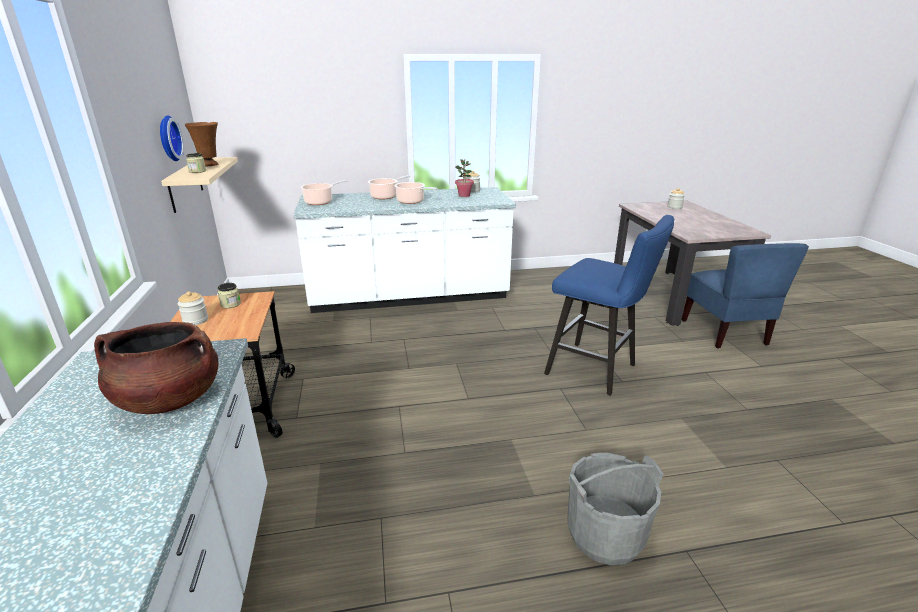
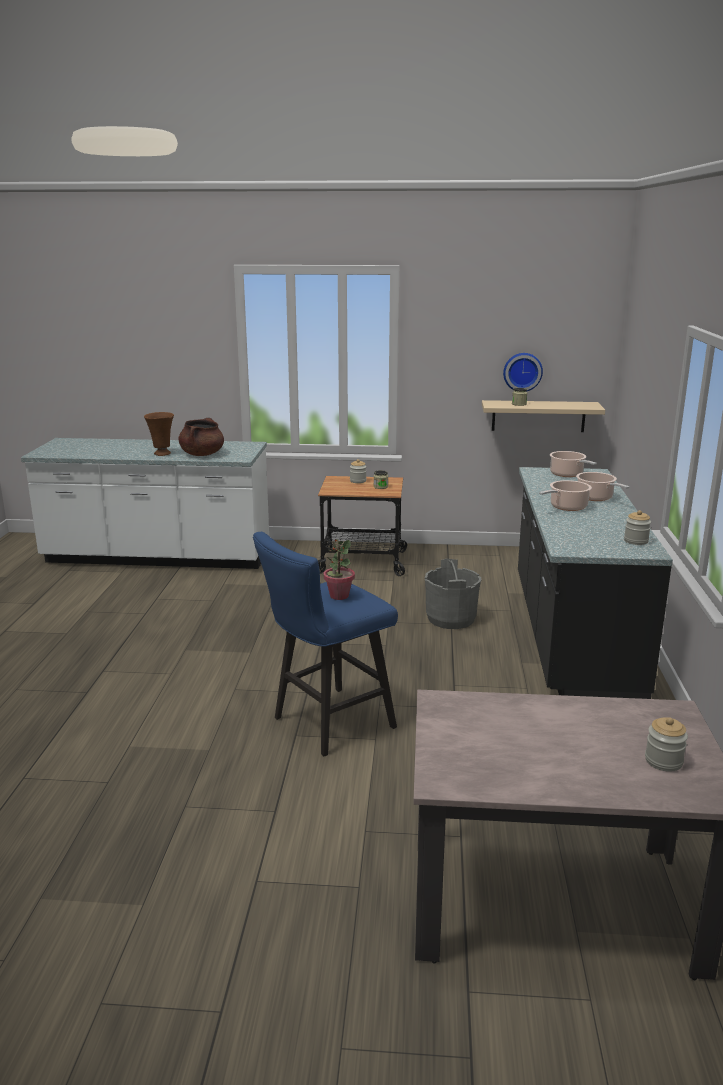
camera: 105 degrees right, 5 degrees down
(210, 165) = (552, 405): brown vase -> brown vase (162, 454)
(409, 296) = (570, 636): white counter -> black counter
(464, 195) = (602, 533): potted plant -> potted plant (339, 596)
(605, 535) = (129, 666): grey bucket -> grey bucket (450, 619)
(725, 332) = (373, 899): blue chair -> none

